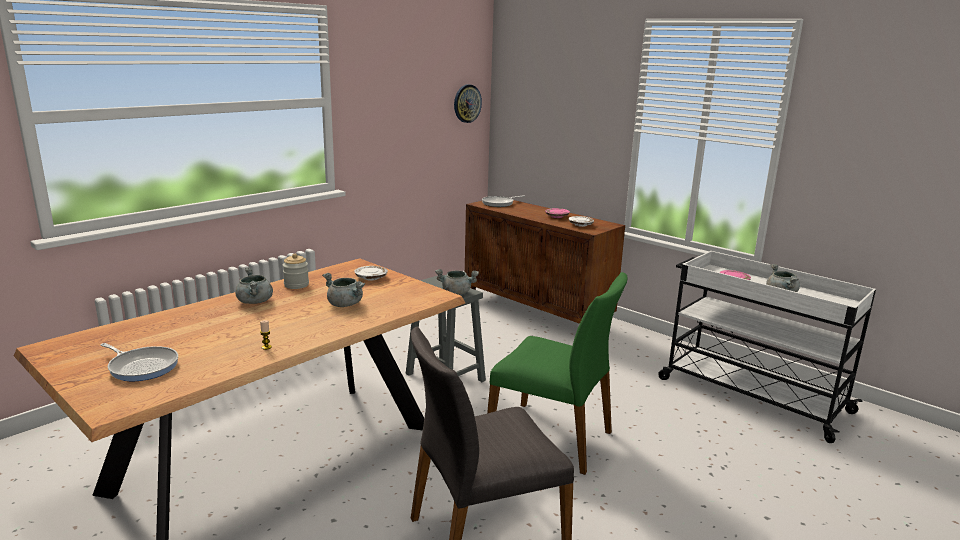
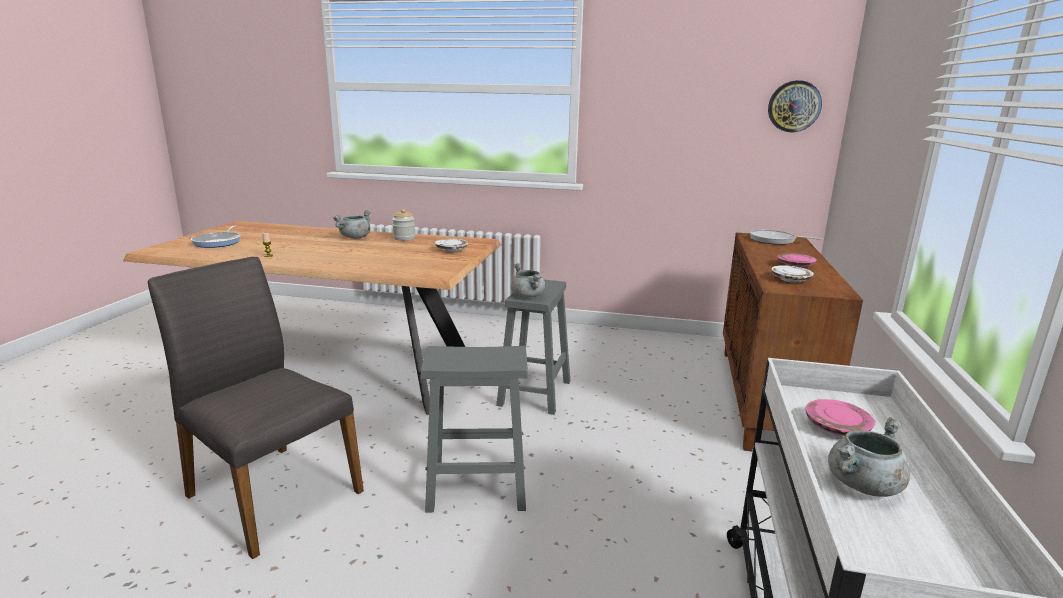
camera: 60 degrees right, 0 degrees up
(345, 304) = (376, 255): grey cooking pot -> none
(552, 438) = (475, 487): green chair -> grey stool

